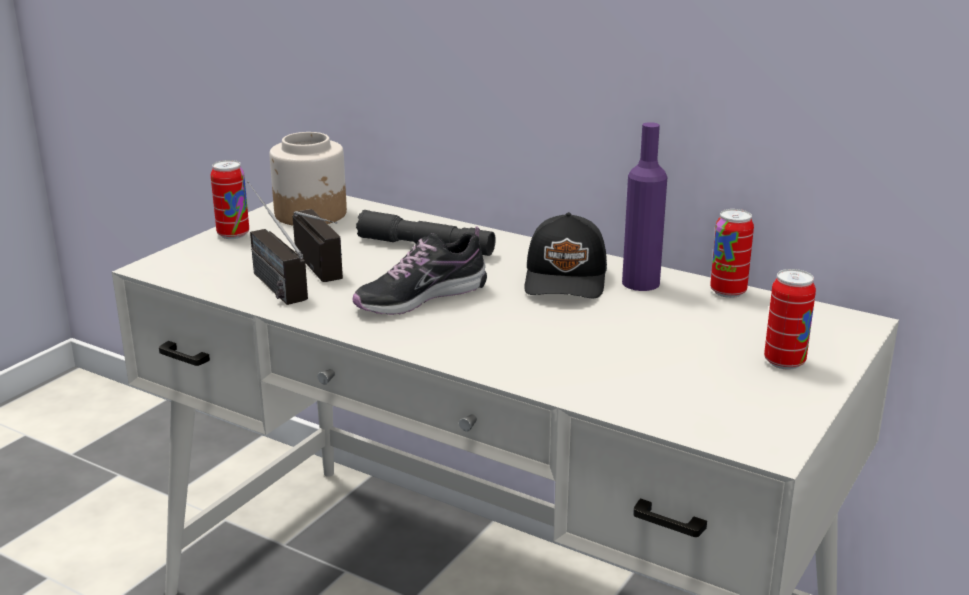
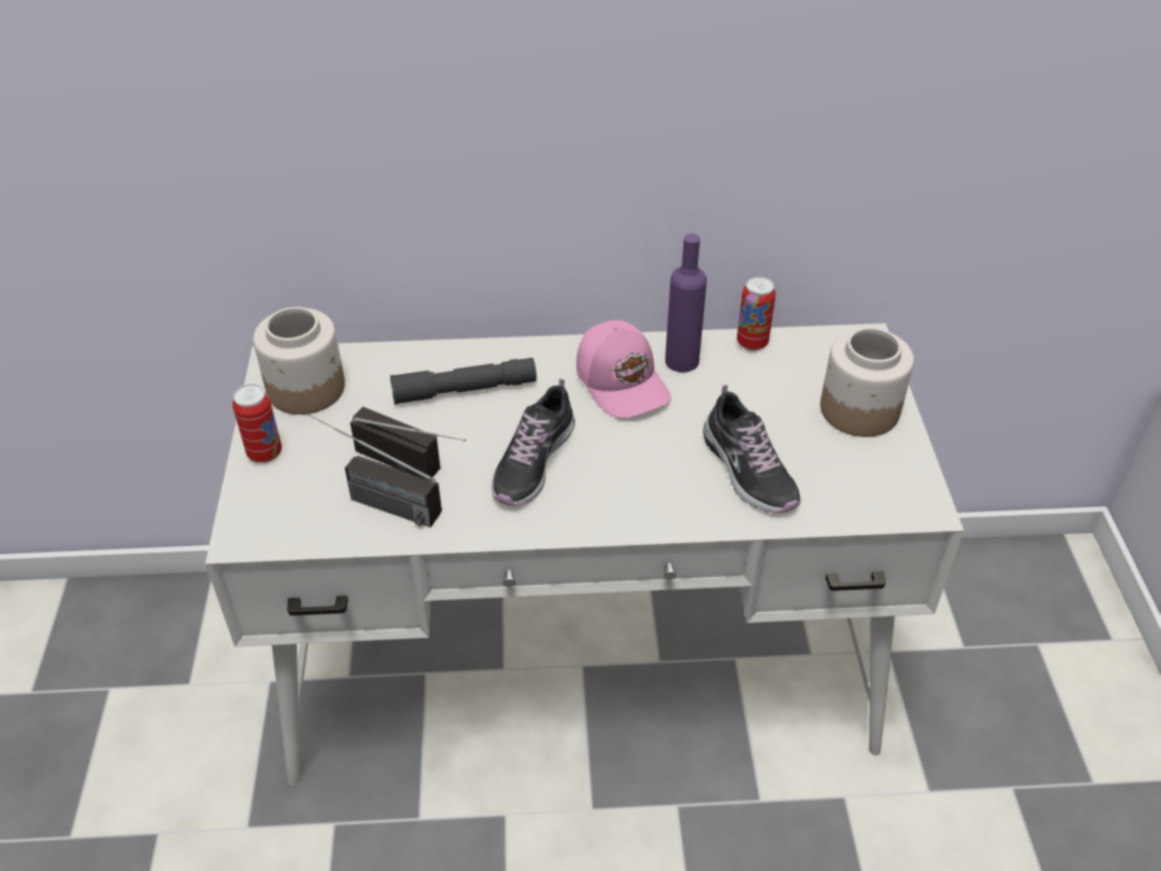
camera: 35 degrees left, 20 degrees up
(567, 279) = (623, 381): black cap -> pink cap
(608, 362) = (748, 470): none -> shoe
(784, 362) = (858, 409): can -> jar

